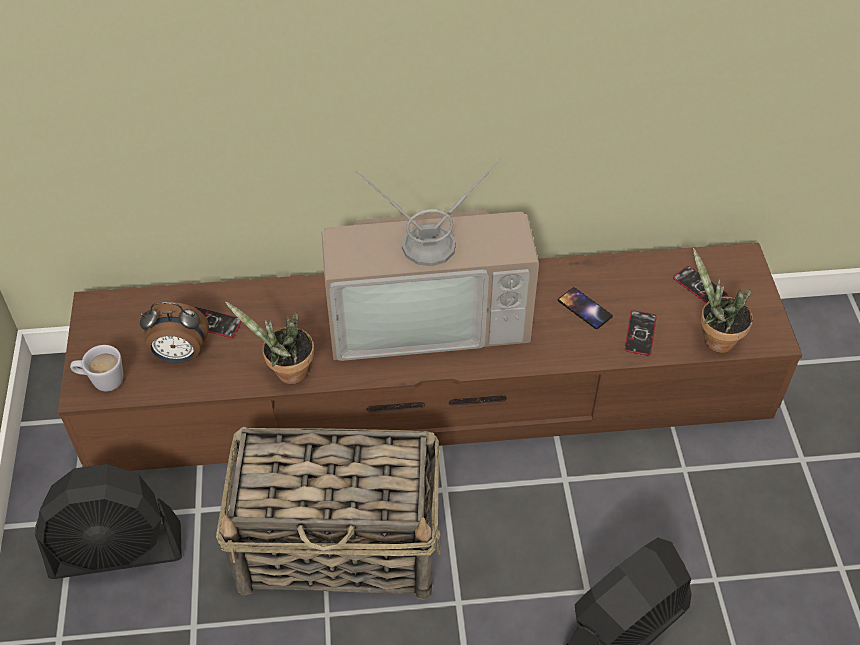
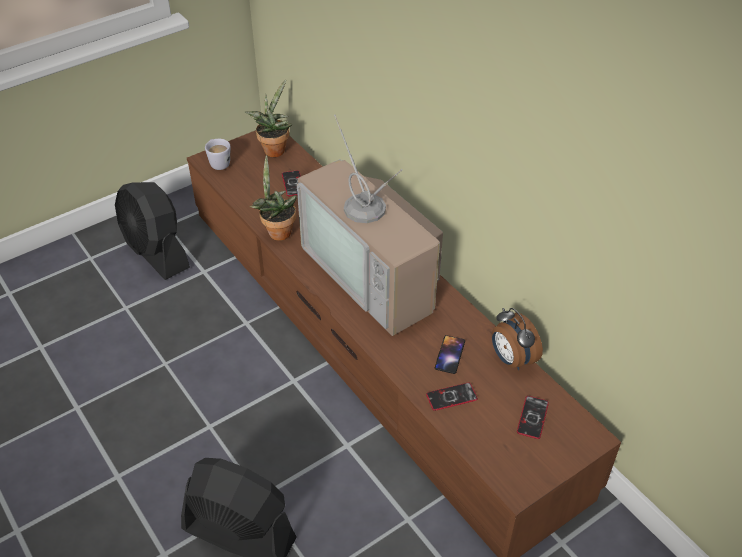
camera: 60 degrees right, 5 degrees down
(180, 355) = (258, 182): alarm clock -> alarm clock (511, 359)
(340, 545) = (218, 347): basket -> none
(714, 340) = (483, 447): potted plant -> potted plant (274, 149)

